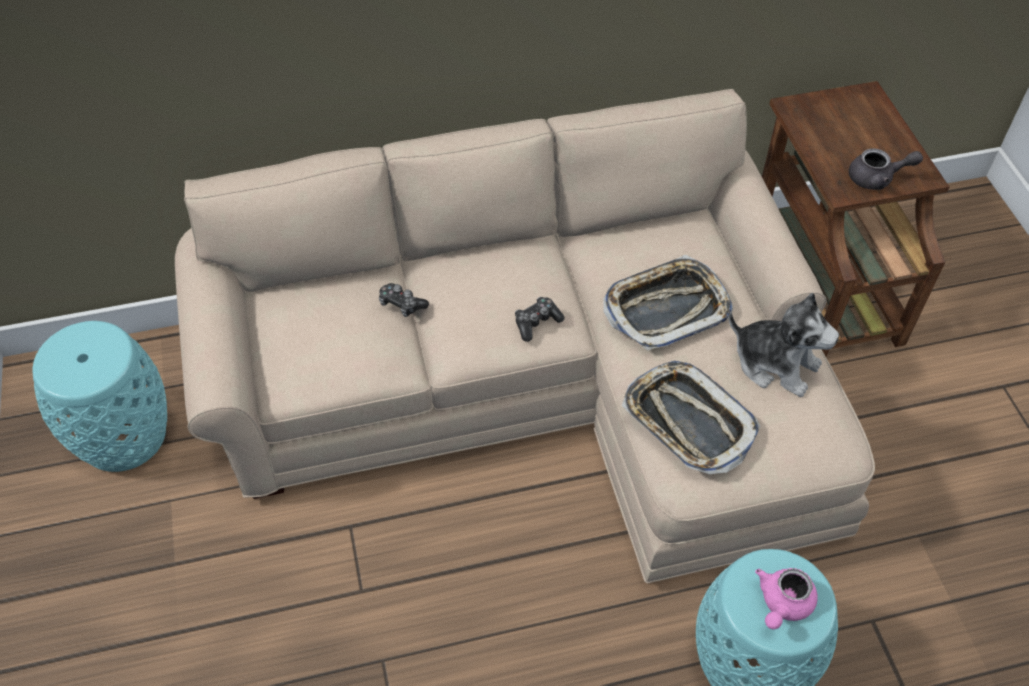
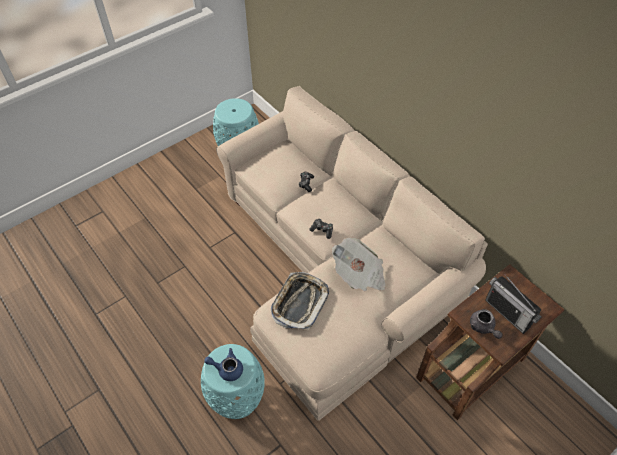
camera: 65 degrees right, 0 degrees up
(666, 308) = (359, 274): tray -> newspaper
(775, 363) = (352, 328): plush toy -> none
(782, 604) = (227, 369): pink teapot -> blue teapot
(861, 141) = (507, 313): none -> radio

